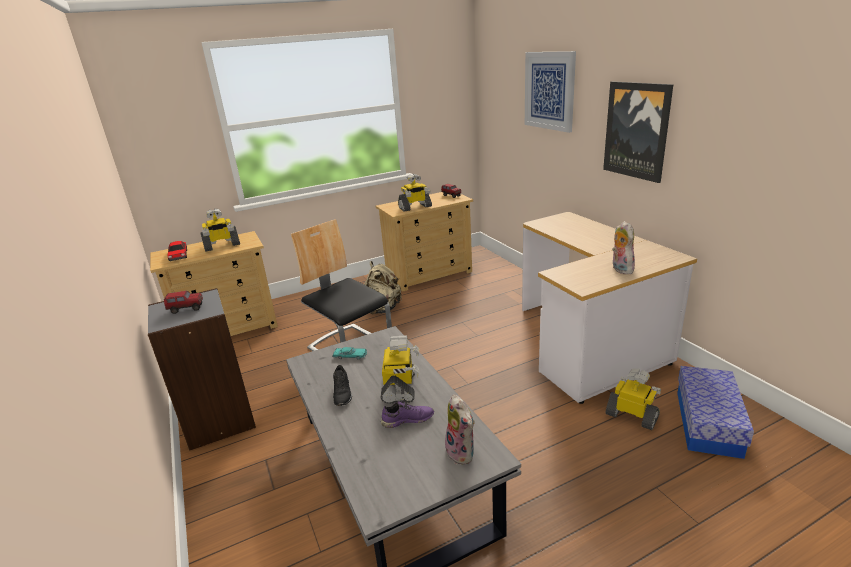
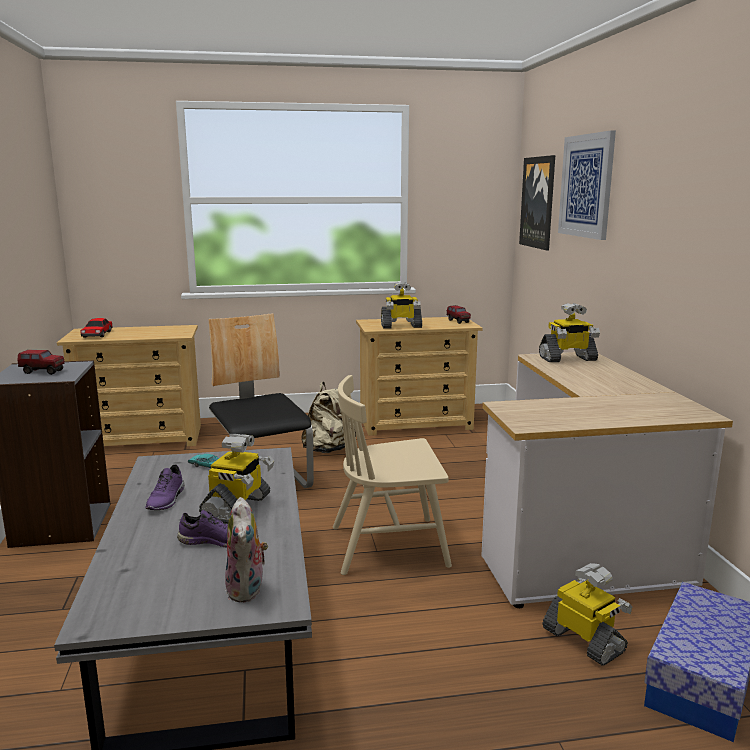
camera: 15 degrees right, 10 degrees down
(222, 246) = (149, 332): toy robot -> toy robot (567, 359)
(343, 393) = (167, 500): black shoe -> purple shoe
(474, 378) = (389, 545): none -> beige chair
(620, 269) = (601, 415): plush toy -> none
(637, 130) = (673, 232): picture -> picture (538, 202)

